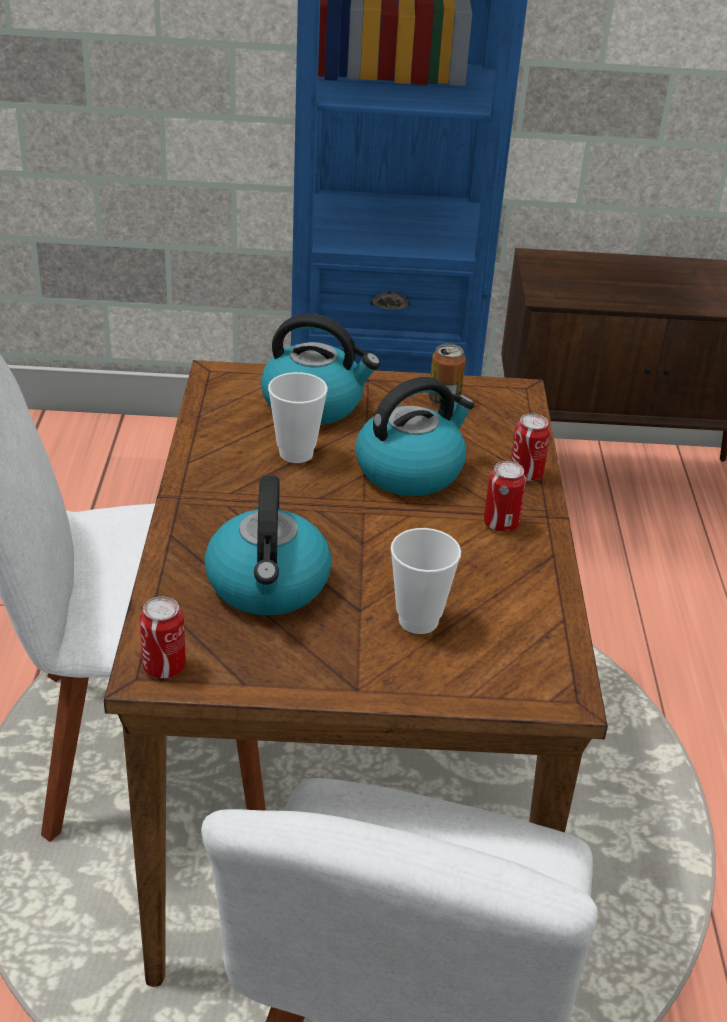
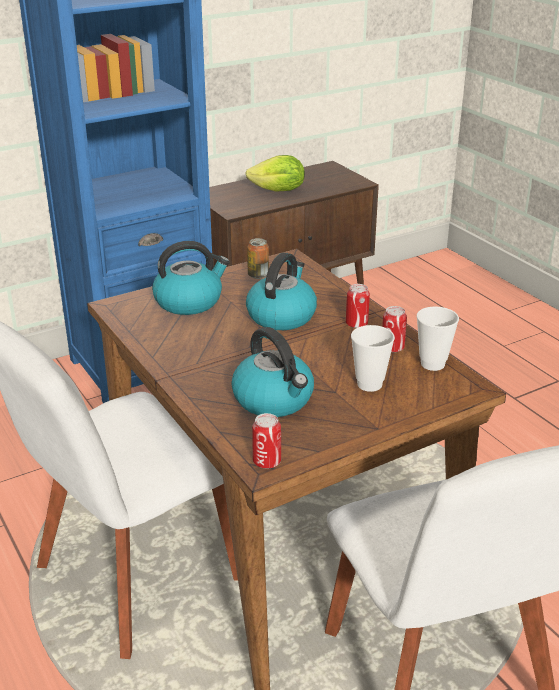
camera: 30 degrees left, 5 degrees down
(296, 453) = (209, 330): cup -> cup (432, 364)
(525, 474) = (341, 296): can -> can (392, 348)
(644, 285) = (278, 191): none -> lettuce

